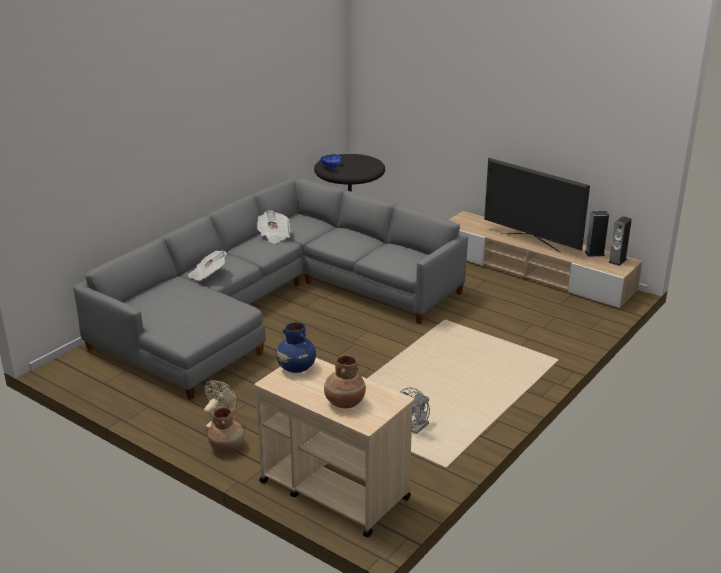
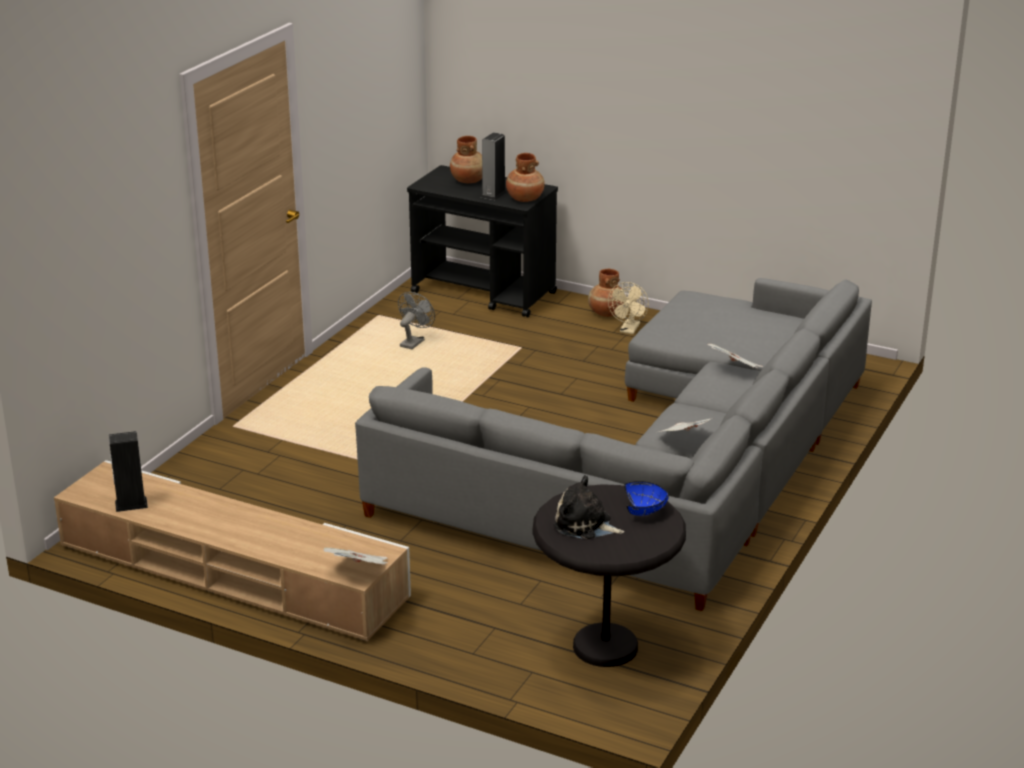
camera: 170 degrees right, 0 degrees up
(296, 368) = (525, 198): blue vase -> brown vase
(333, 489) = (484, 293): beige cart -> black cart
(361, 165) = (585, 525): none -> plush toy
(465, 217) = (359, 570): none -> newspaper
(531, 242) = (238, 519): television -> none
(617, 261) = (98, 492): speaker -> speaker (493, 194)

